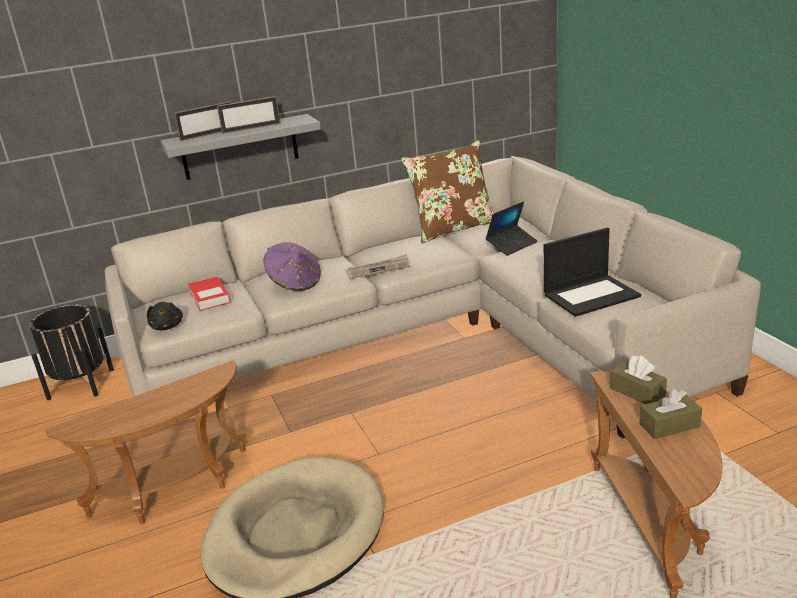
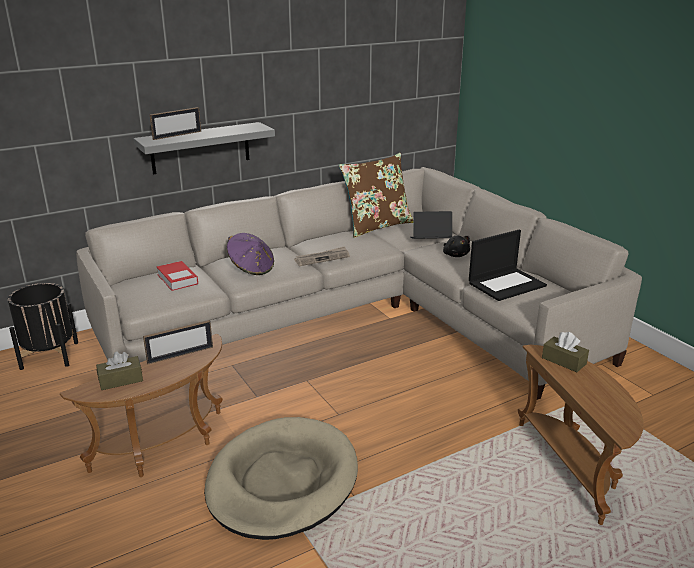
camera: 10 degrees left, 0 degrees up
(167, 326) = (144, 304): black plush toy -> black plush toy (455, 255)
(251, 128) = (214, 132): picture frame -> picture frame (180, 355)
(512, 245) = (430, 241): laptop -> laptop turned 135 degrees counterclockwise
(669, 425) = (595, 387): brown tissue box -> brown tissue box (121, 380)

